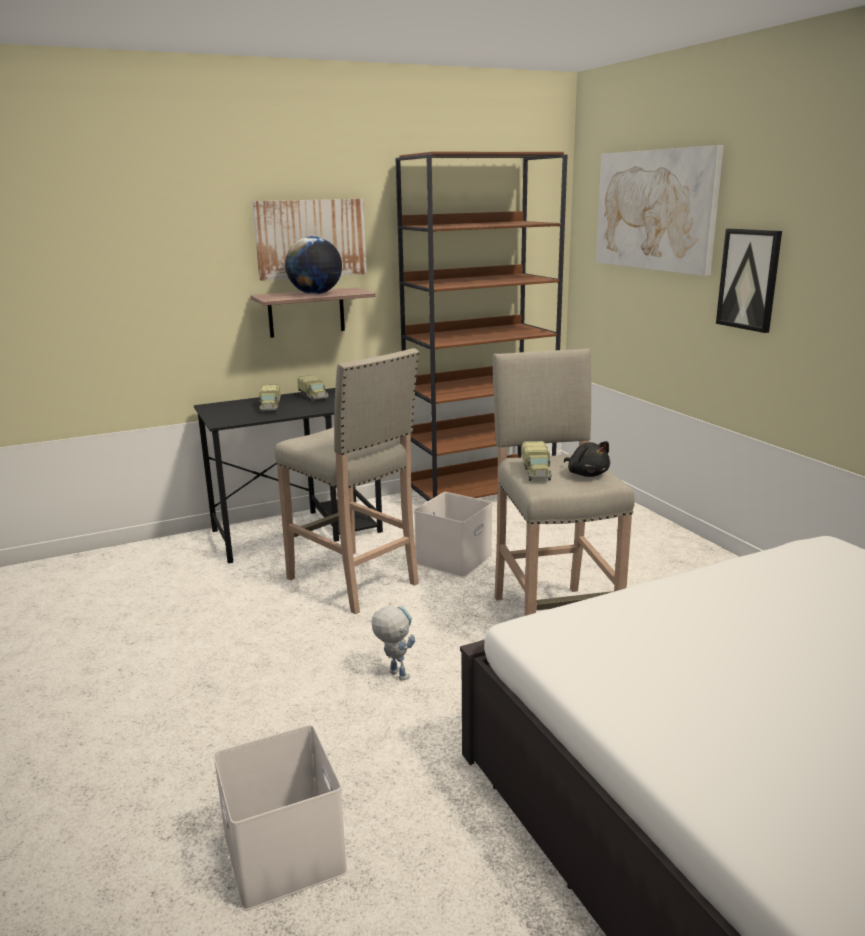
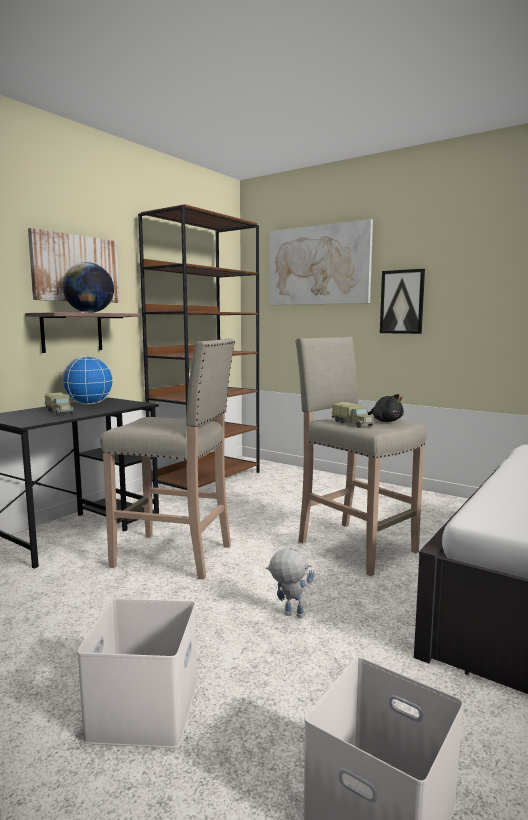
camera: 30 degrees left, 10 degrees down
(314, 397) = (89, 404): toy truck -> globe
(453, 558) = (237, 523): white storage box -> white storage box (143, 707)

